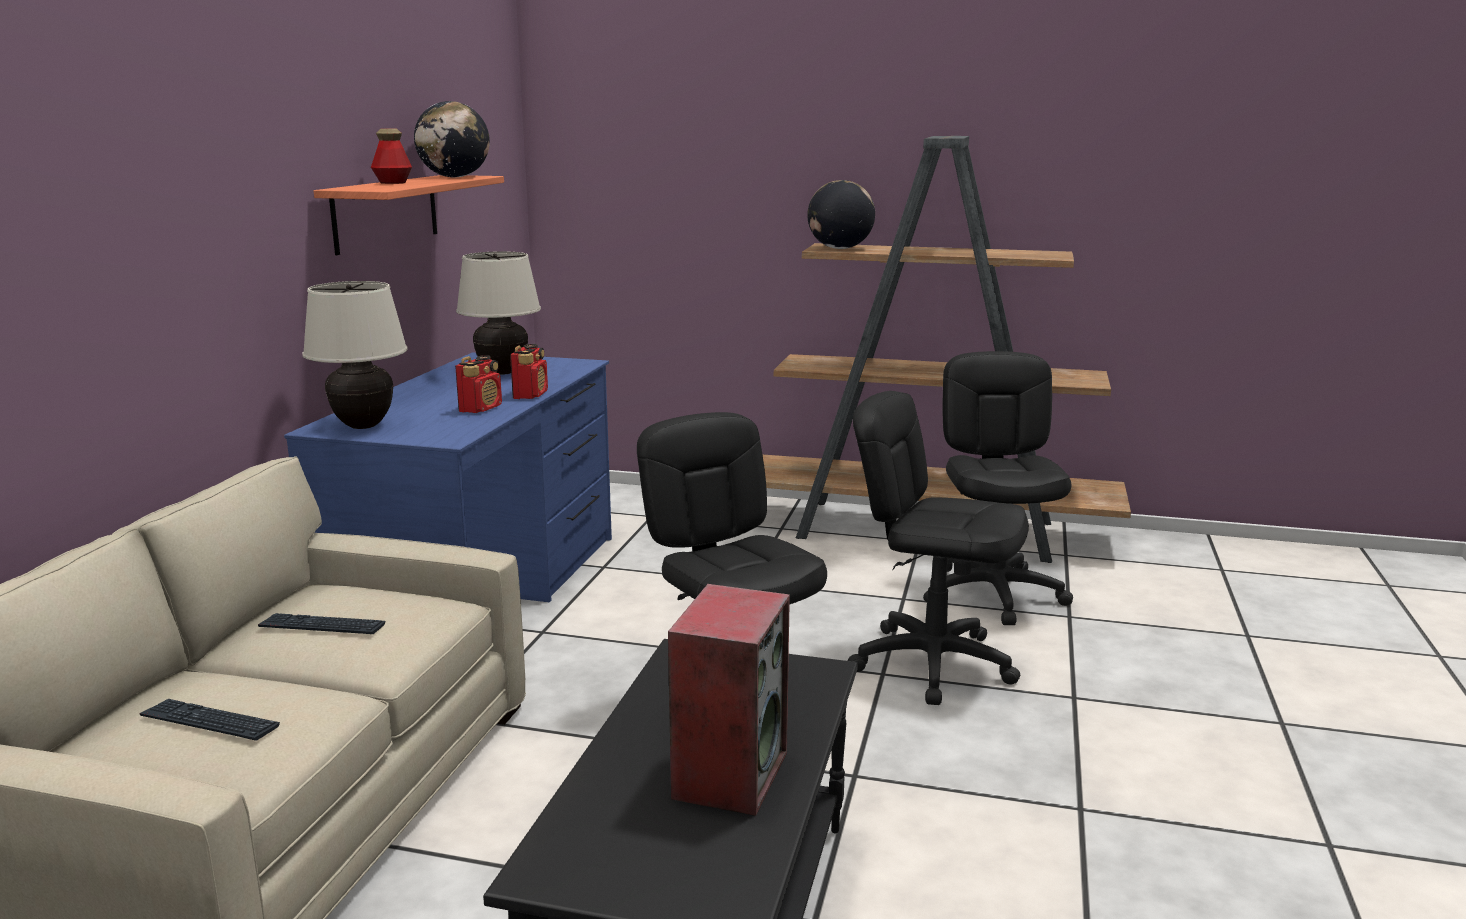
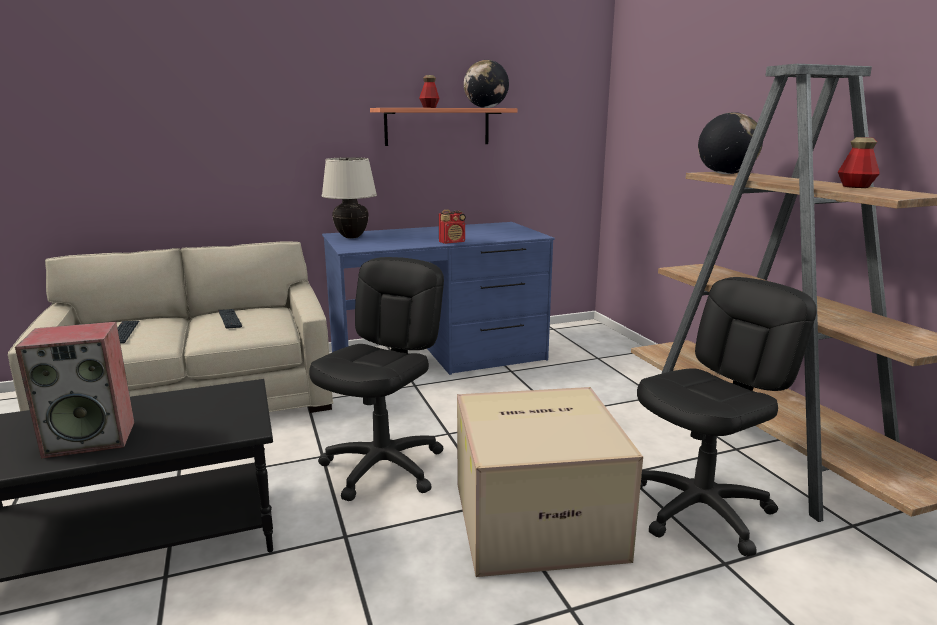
camera: 55 degrees right, 0 degrees up
(481, 408) = (411, 242): radio -> none
(502, 372) = (485, 231): beige table lamp -> none
(932, 663) = (538, 518): black office chair -> cardboard box
(991, 250) = (855, 186): none -> bottle

